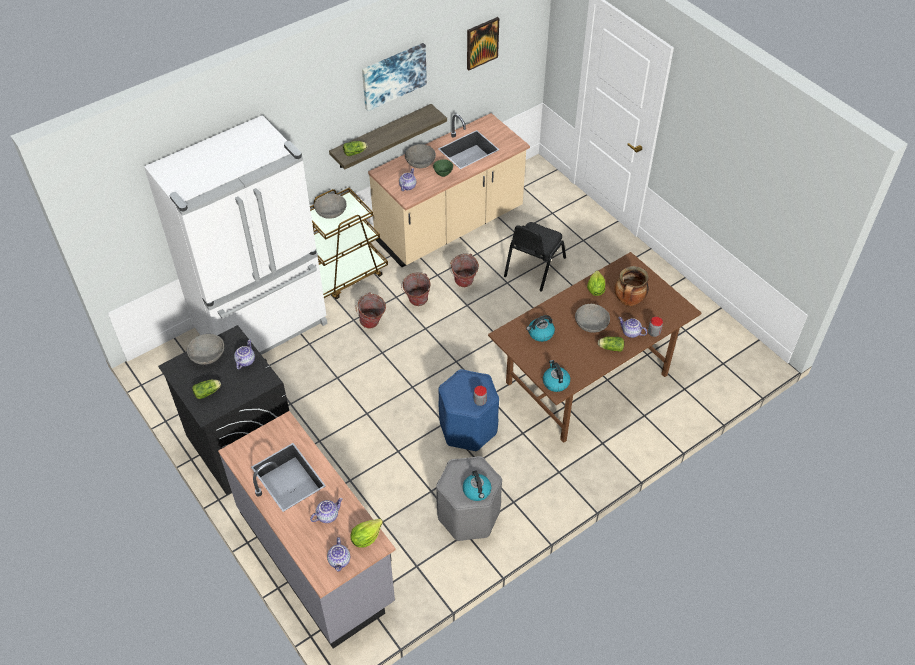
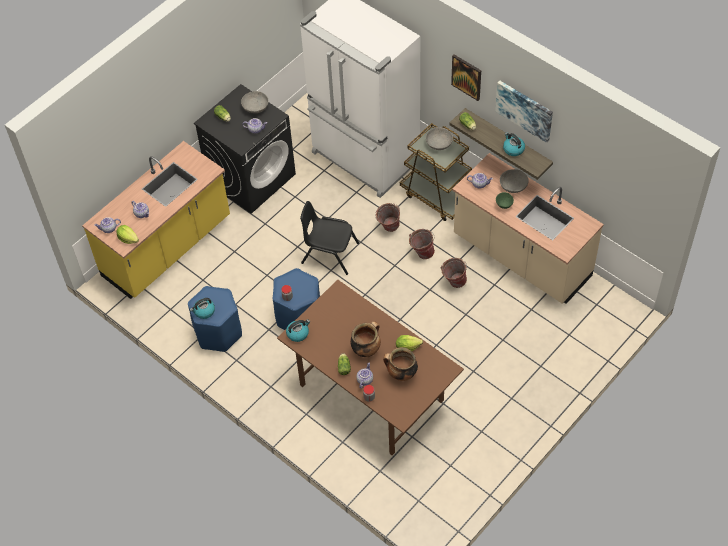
camera: 80 degrees right, 5 degrees up
(316, 556) = (167, 248): grey counter -> yellow counter
(468, 516) = (218, 333): grey stool -> blue stool
(482, 43) = (606, 164): picture -> picture (466, 77)
(533, 267) = (492, 331): black chair -> black chair (329, 253)
(540, 333) = (346, 315): kettle -> kettle (513, 149)
(591, 325) = (366, 349): grey bowl -> cooking pot

